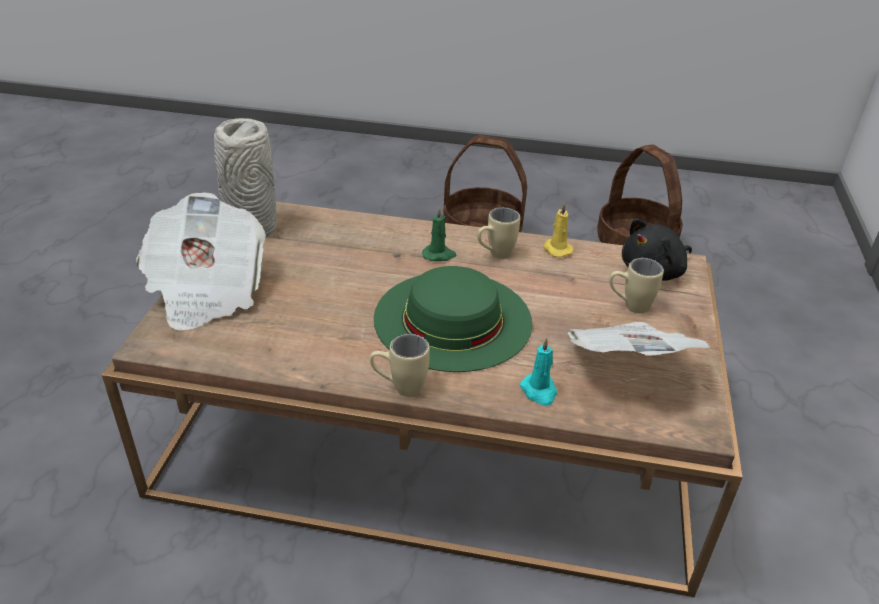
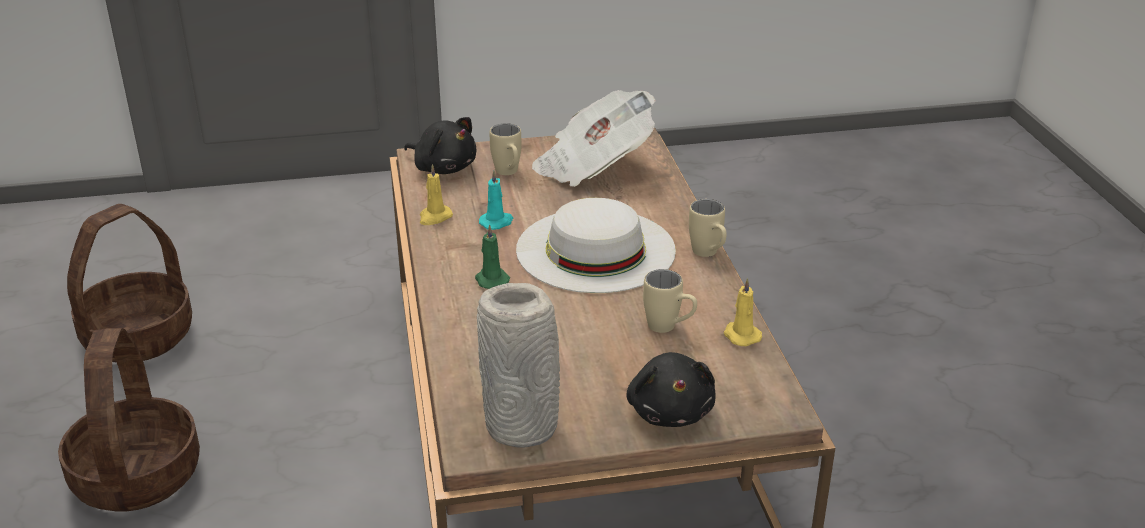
camera: 110 degrees left, 5 degrees down
(206, 290) = (670, 411): newspaper -> black plush toy
(258, 358) = (740, 335): none -> yellow candle
(452, 319) = (595, 249): green hat -> white hat
(494, 255) = (469, 248): beige mug -> beige mug (669, 328)
(539, 391) = (656, 196): turquoise candle -> turquoise candle (497, 222)

